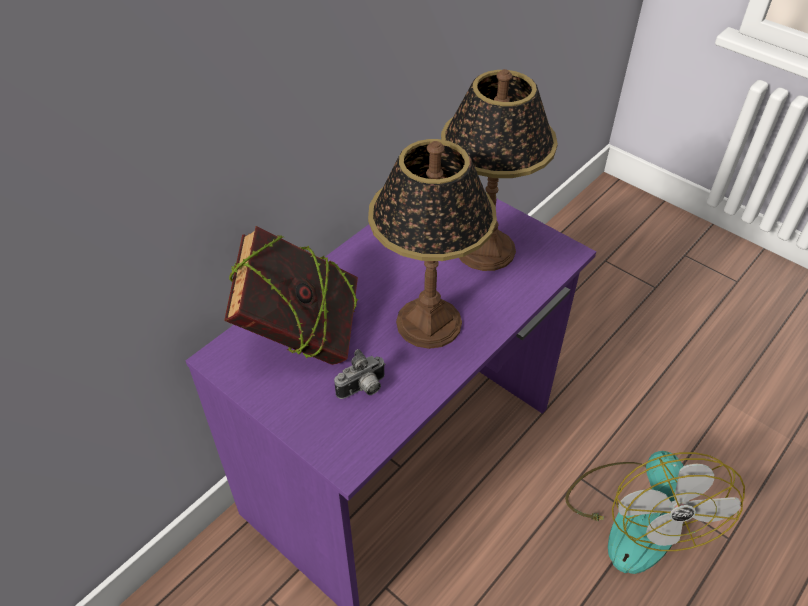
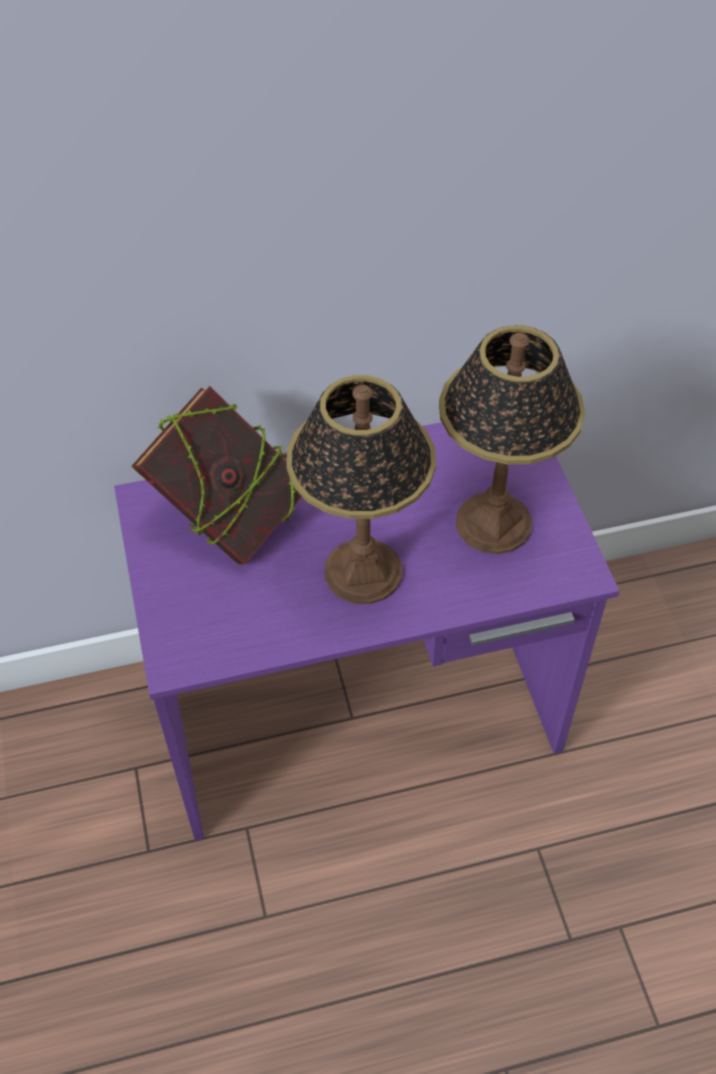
camera: 35 degrees right, 5 degrees up
(363, 389) = (244, 603): camera -> none
(636, 516) = (568, 930): fan -> none

